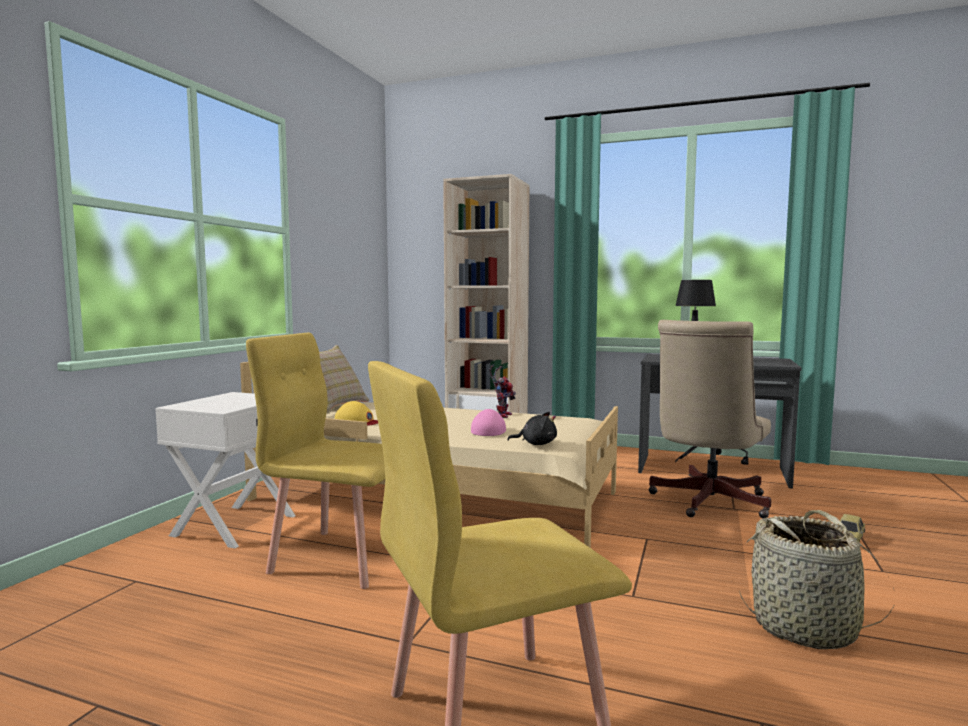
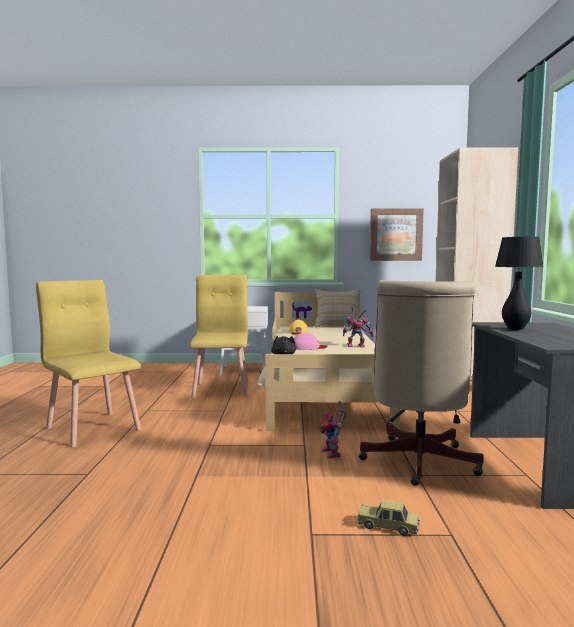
camera: 70 degrees right, 0 degrees up
(342, 265) = (396, 234): none -> picture
(678, 529) = (333, 454): none -> toy robot
(706, 503) = (417, 463): beige office chair -> beige office chair turned 90 degrees counterclockwise
(805, 627) = (186, 491): basket -> none

